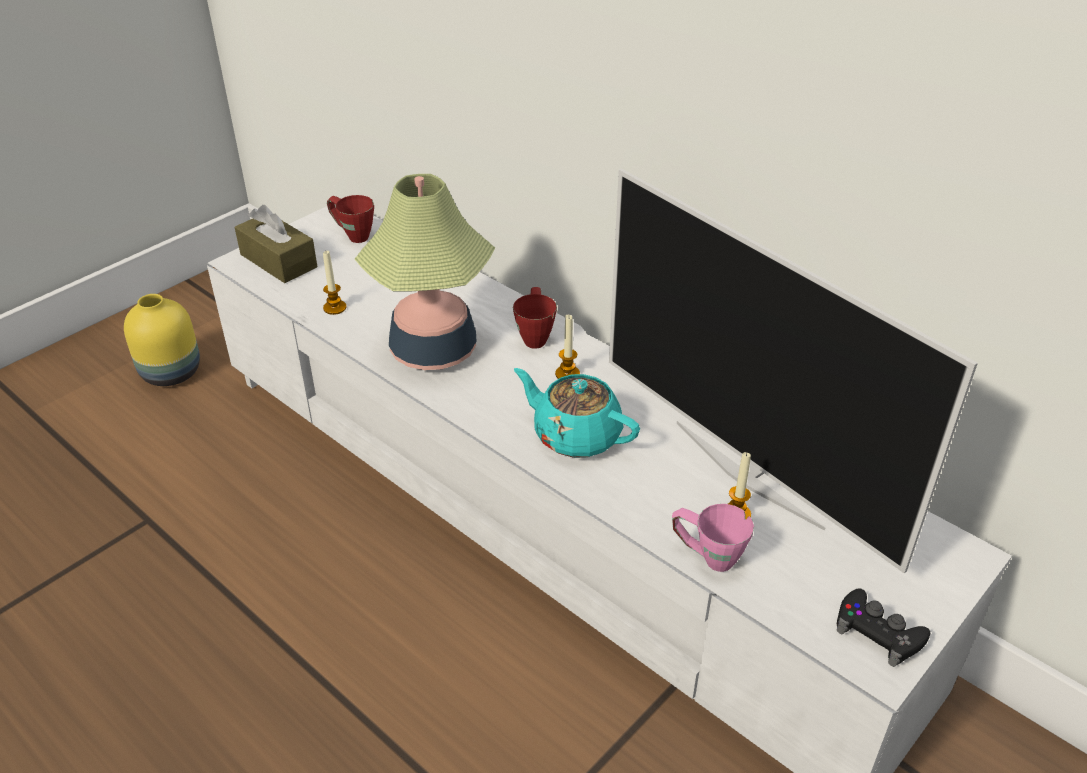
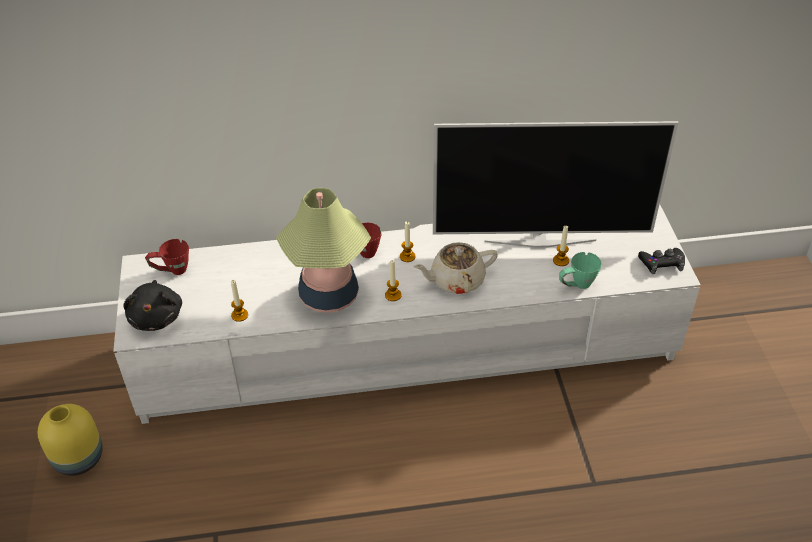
camera: 50 degrees left, 5 degrees up
(278, 261) = (157, 317): brown tissue box -> black plush toy
(488, 397) = (393, 295): none -> candle
(575, 435) = (456, 280): turquoise teapot -> beige teapot
(706, 557) = (576, 285): pink mug -> green mug

